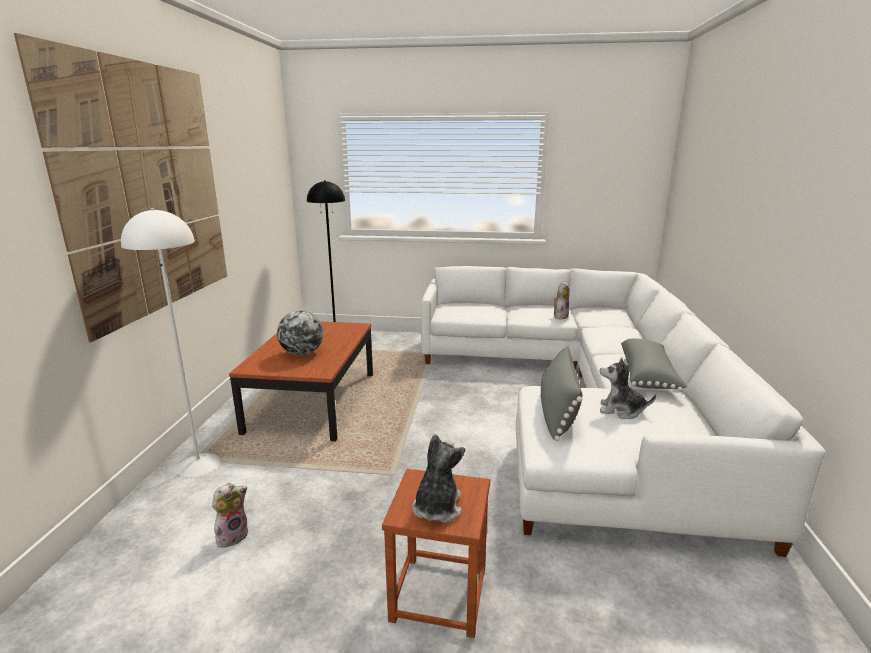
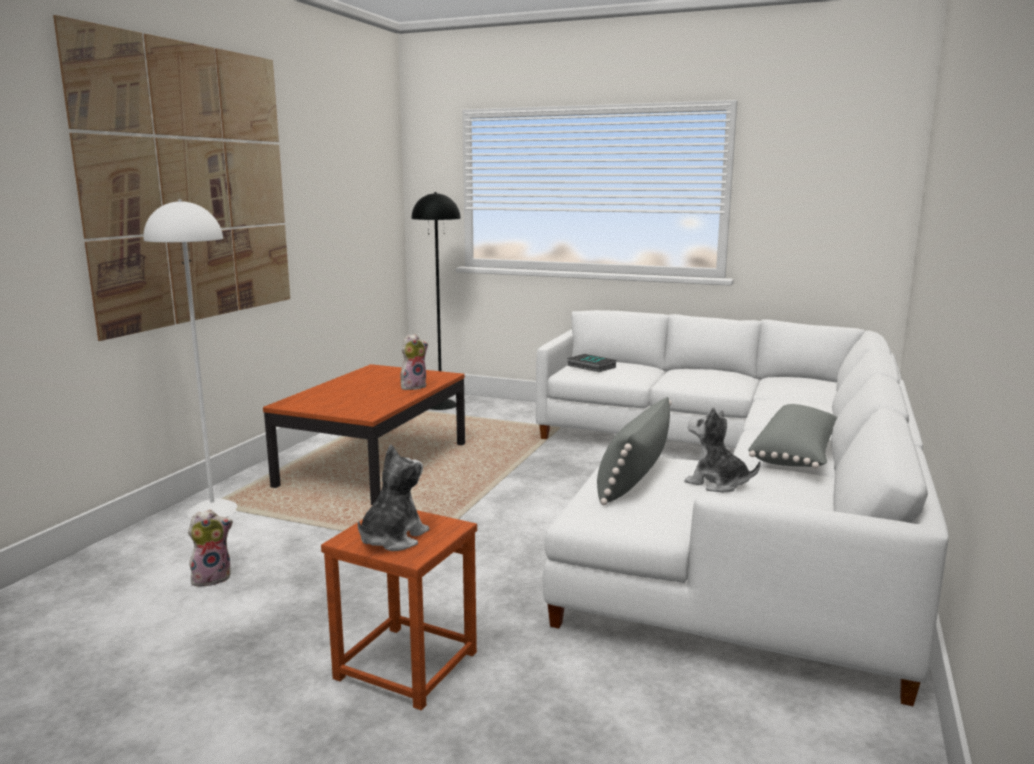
camera: 15 degrees right, 5 degrees down
(302, 353) = (358, 396): globe -> none
(457, 309) = (590, 366): none -> book
(560, 316) = (731, 383): plush toy -> plush toy (413, 386)

